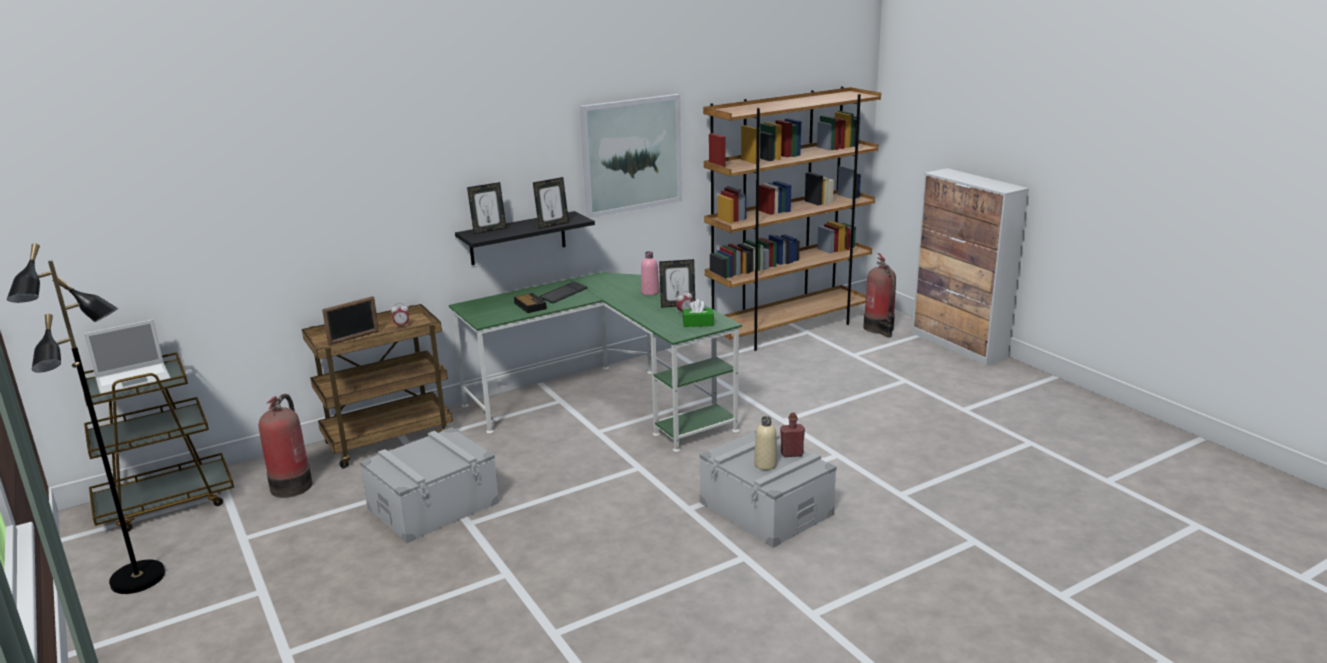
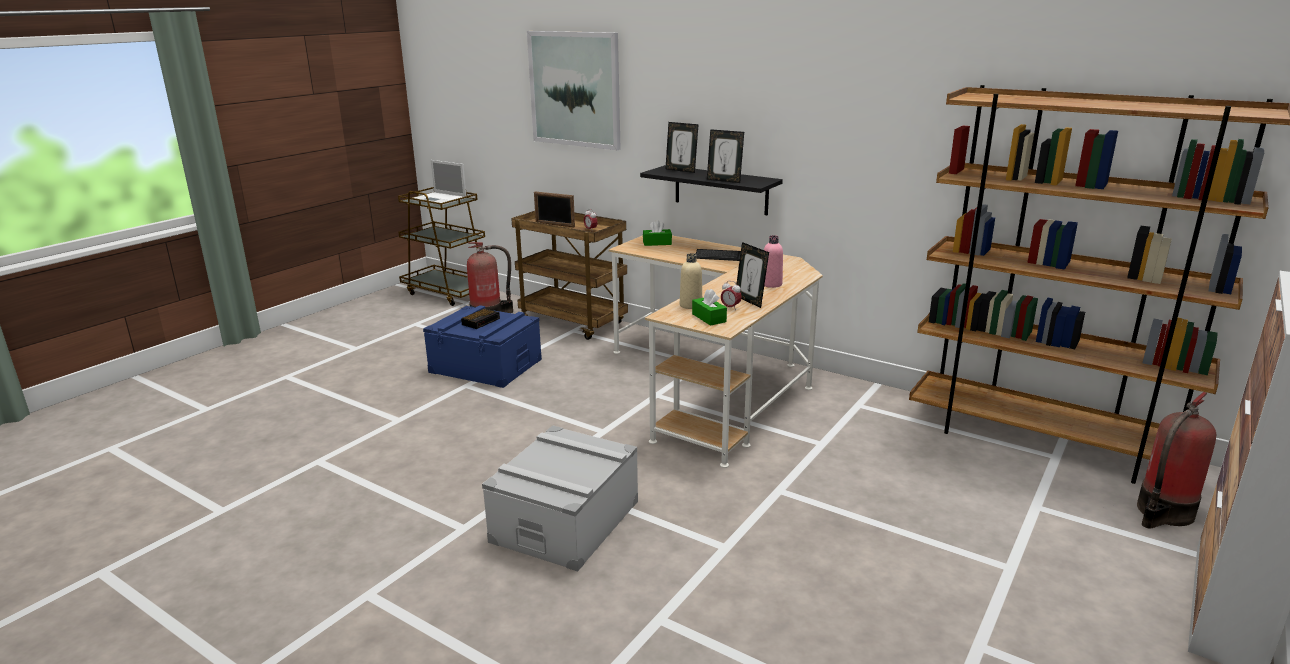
camera: 65 degrees right, 0 degrees up
(138, 579) = (360, 314): black floor lamp -> none
(433, 505) = (486, 366): grey storage box -> blue storage box
(489, 308) = (657, 243): none -> green tissue box
(529, 306) = (678, 253): alarm clock -> alarm clock (481, 321)
(605, 403) = (716, 384): green desk -> beige desk
(631, 155) = (860, 131): picture -> picture (575, 89)
(765, 464) = (550, 465): beige bottle -> beige bottle (691, 305)
(791, 454) = (586, 477): red bottle -> none

